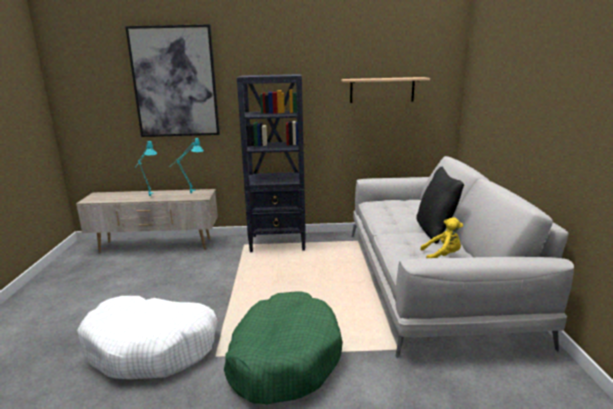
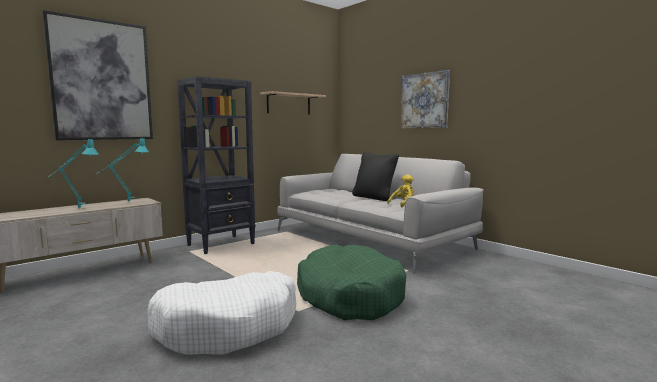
camera: 40 degrees left, 10 degrees down
(539, 100) = (424, 101): none -> picture

